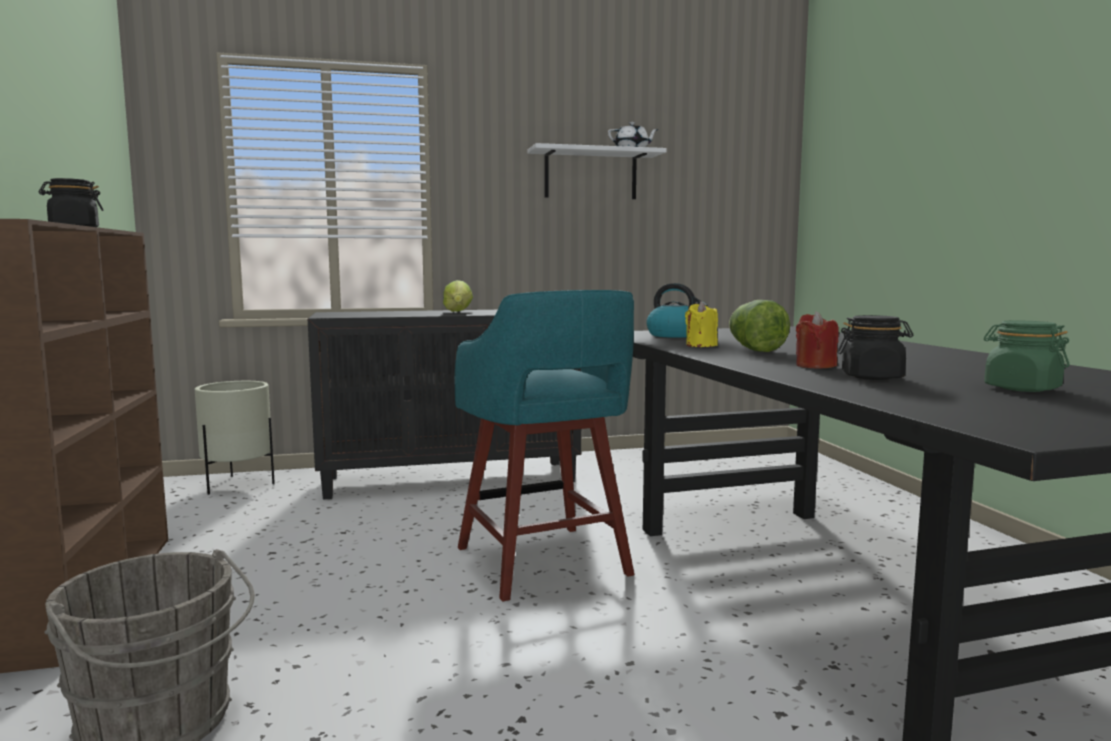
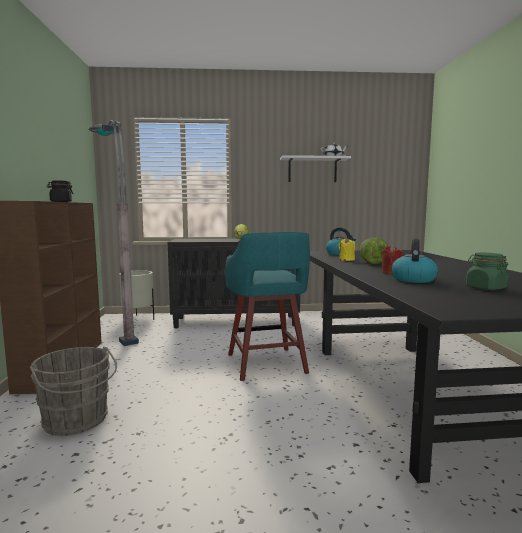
camera: 10 degrees right, 0 degrees up
(206, 518) = (120, 333): none -> grey floor lamp
(872, 377) = (413, 279): black jar -> kettle

